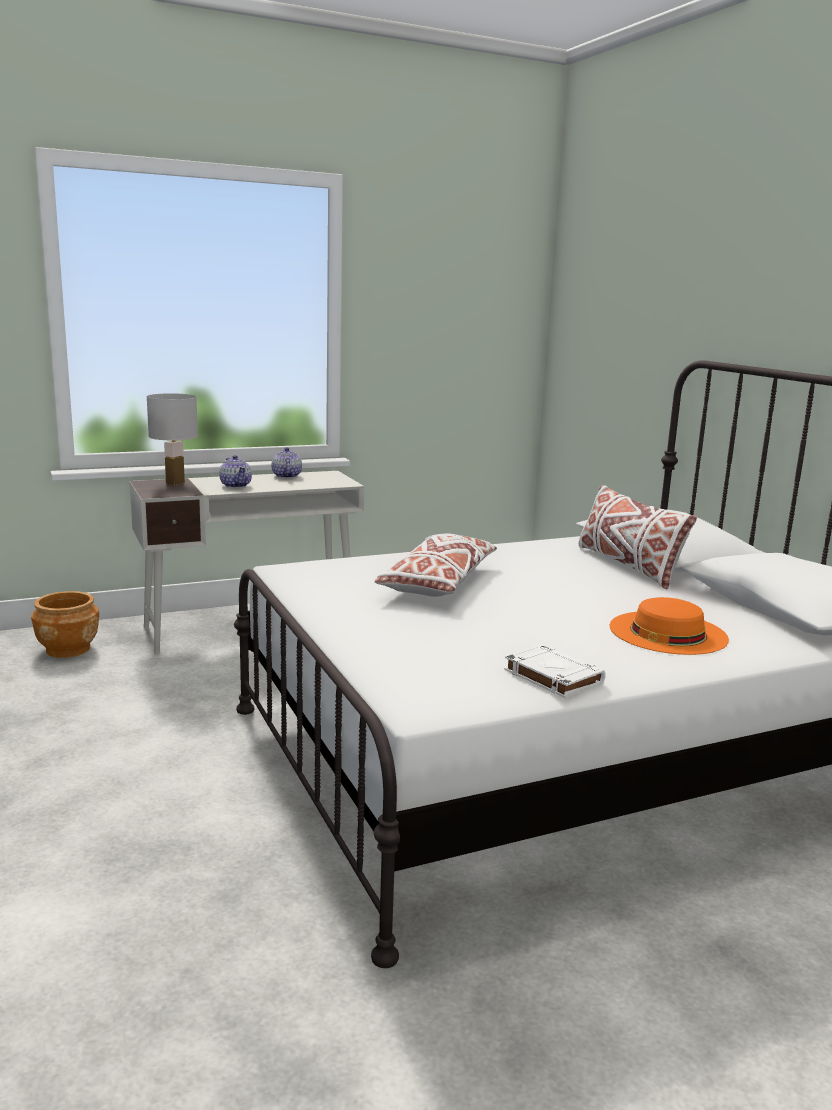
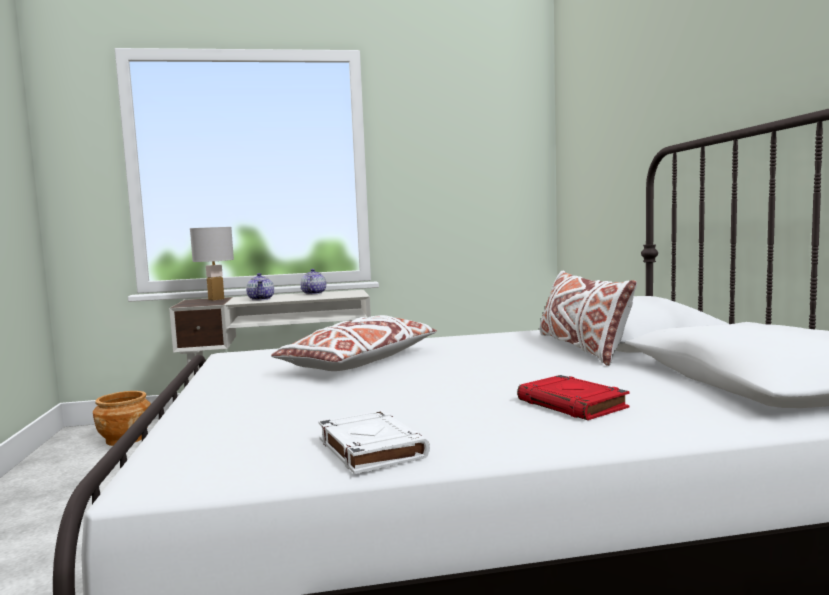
camera: 15 degrees right, 10 degrees down
(668, 632) = (573, 404): orange hat -> red book

